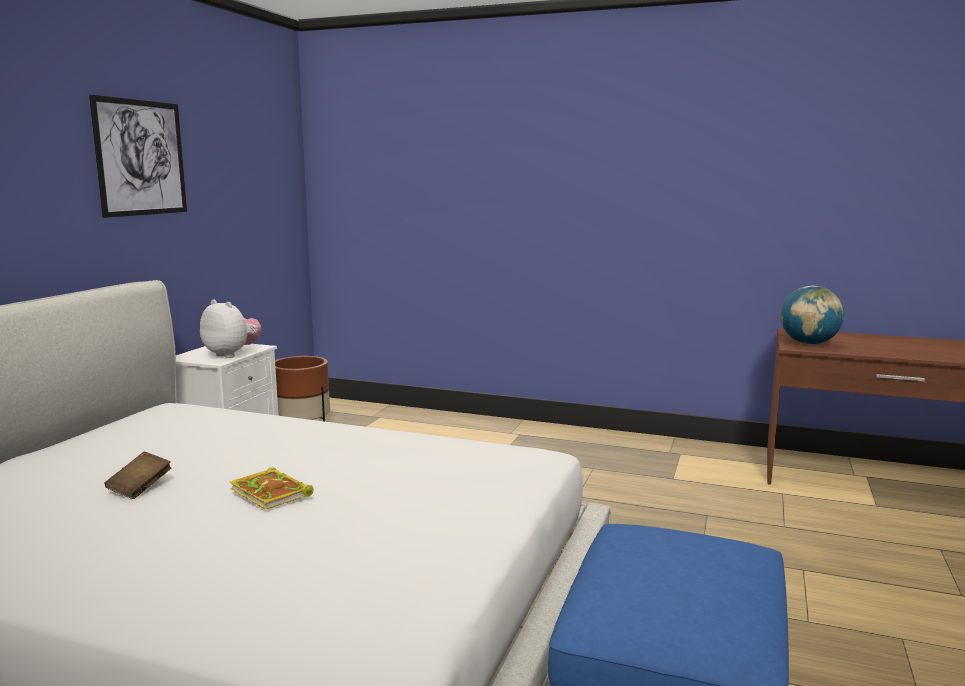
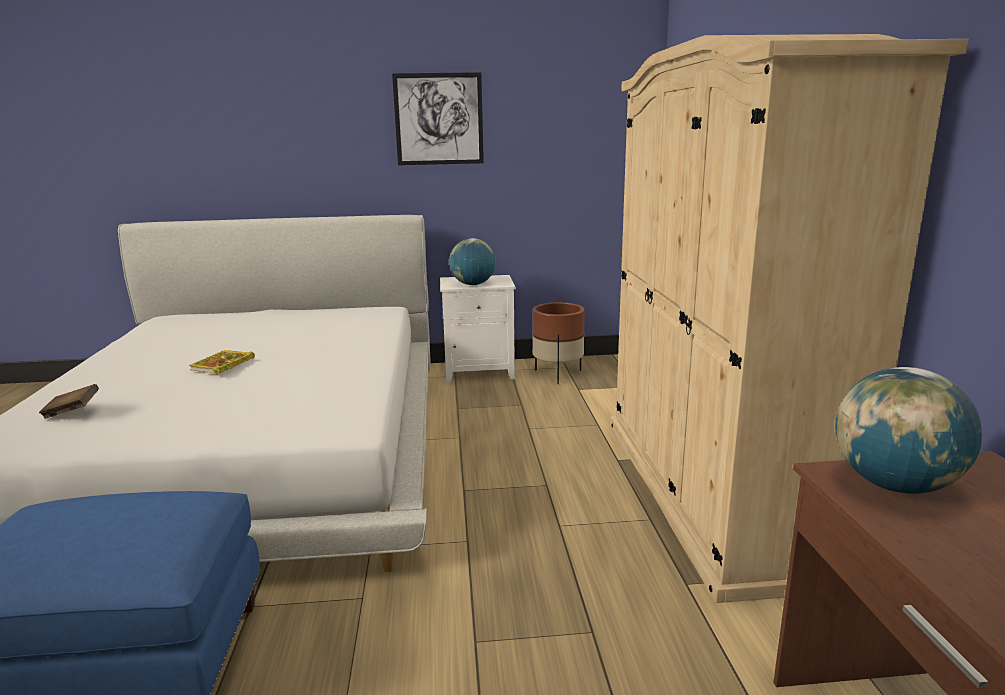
camera: 65 degrees right, 5 degrees up
(140, 488) = (232, 340): brown book -> brown book (72, 412)
(232, 354) = (473, 284): plush toy -> globe
(571, 442) = (711, 489): none -> beige wardrobe

